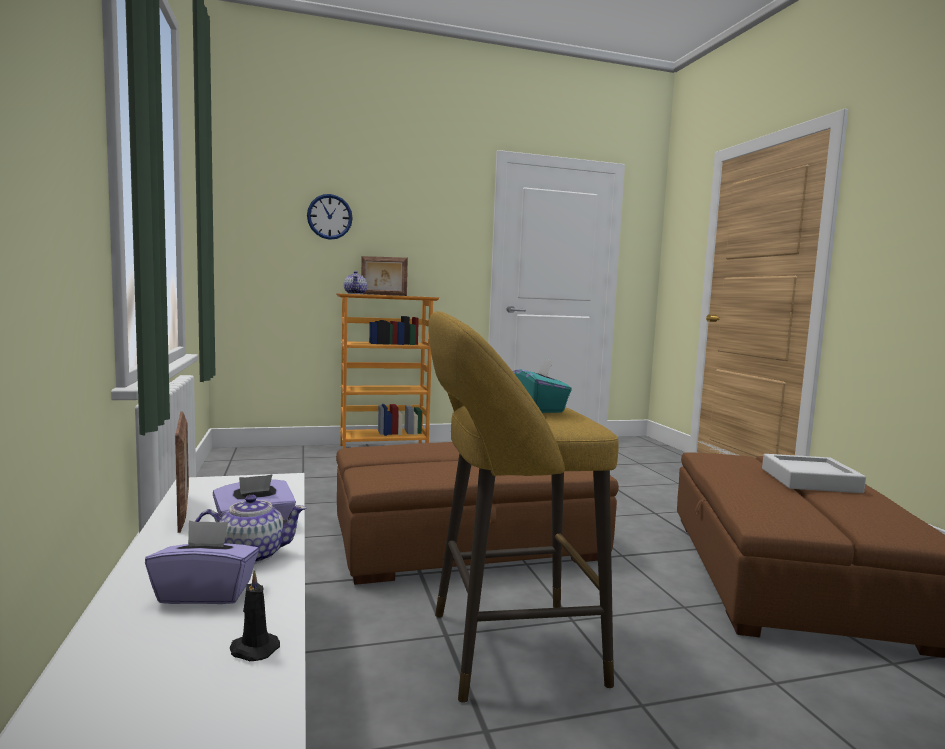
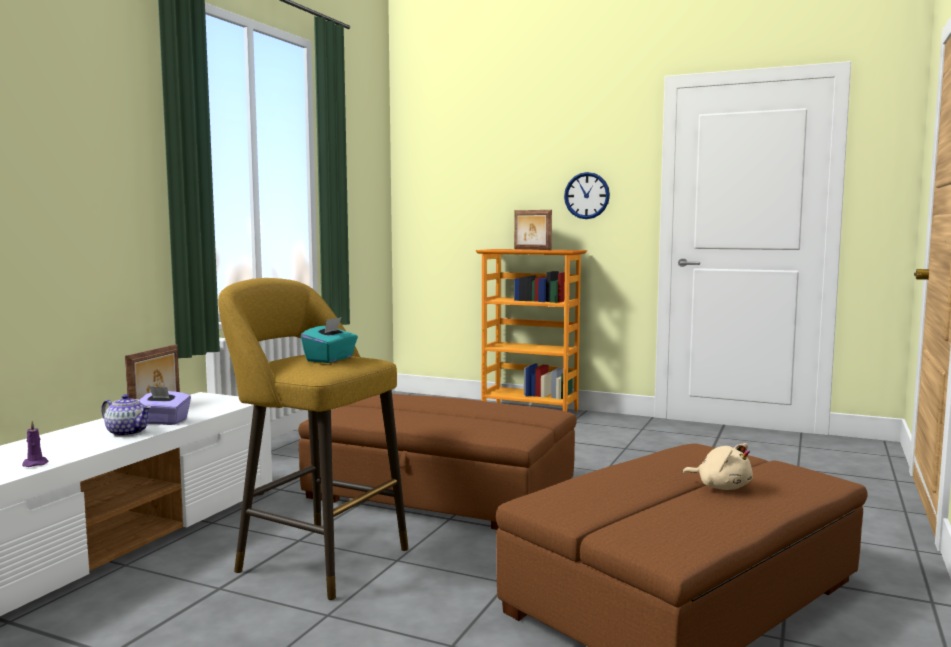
camera: 40 degrees right, 0 degrees up
(205, 593) = (73, 442): purple tissue box -> none
(252, 649) = (35, 464): black candle -> purple candle
(329, 217) = (488, 173): wall clock -> wall clock (586, 195)
(355, 293) = (500, 249): teapot -> none
(809, 480) = (721, 487): grey tray -> beige plush toy

